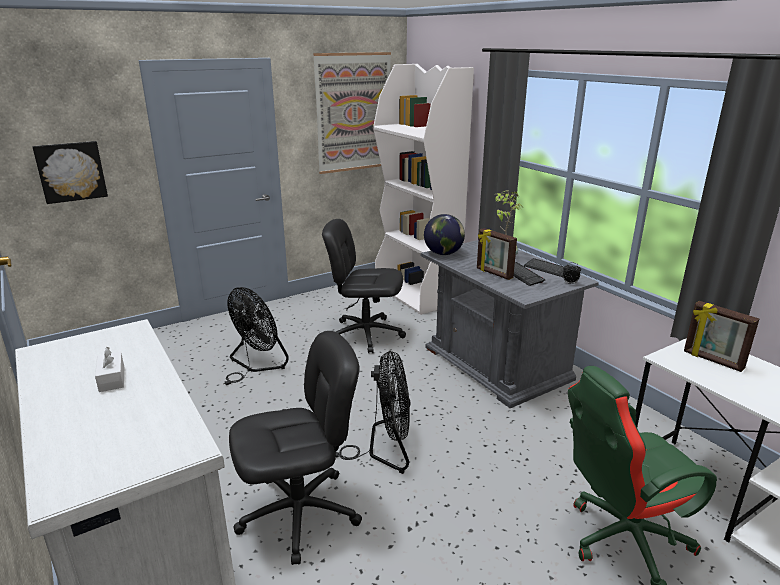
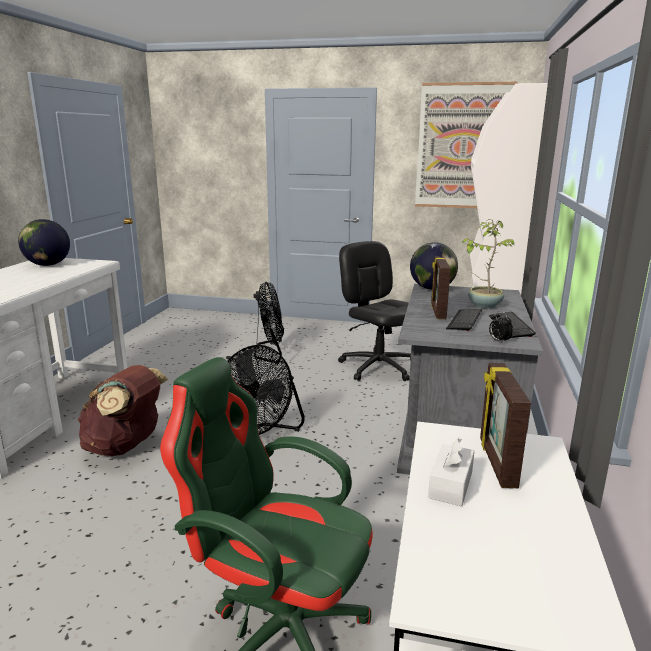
camera: 45 degrees right, 5 degrees down
(71, 171) = (208, 173): picture -> none
(75, 356) = (47, 265): none -> globe
(112, 379) = (30, 276): white tissue box -> white tissue box (450, 485)
(300, 513) = (126, 446): black office chair -> brown backpack

